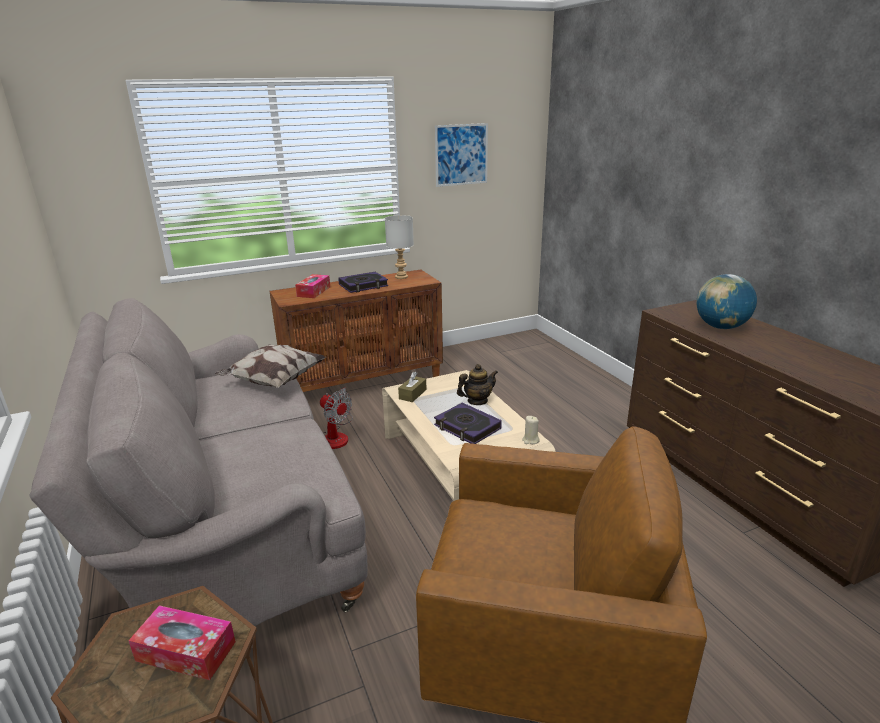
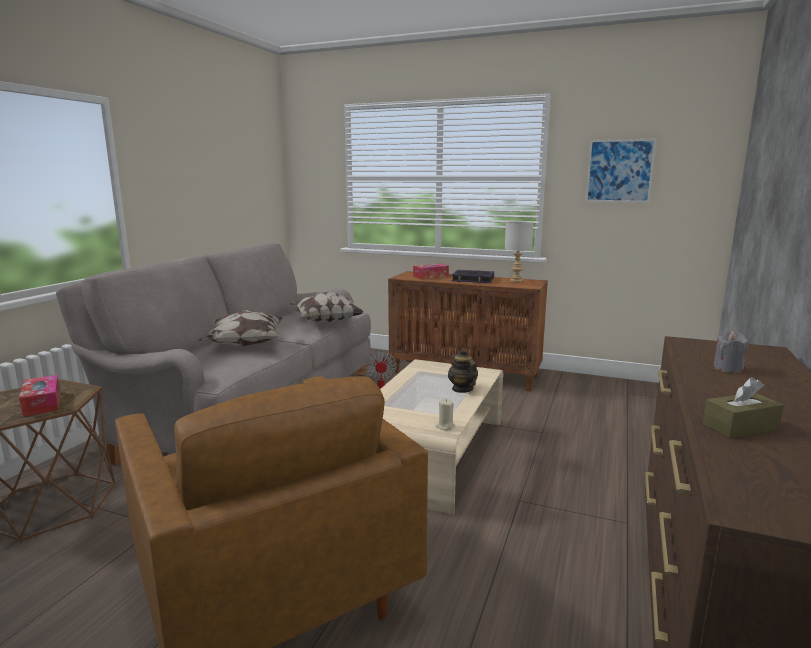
camera: 45 degrees right, 10 degrees down
(259, 447) = (244, 345): none -> pillow
(412, 394) = (425, 368): brown tissue box -> brown tissue box (740, 427)
(467, 427) = (416, 400): book -> none
(477, 401) = (462, 389): teapot -> teapot turned 135 degrees counterclockwise
(720, 327) = (728, 369): globe -> grey candle

